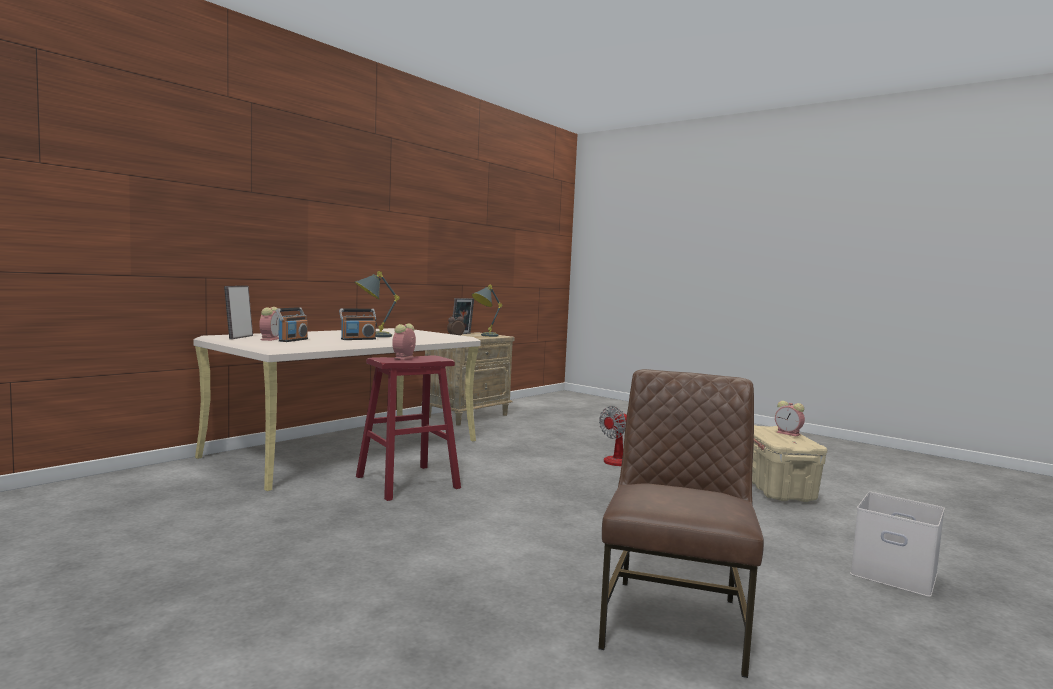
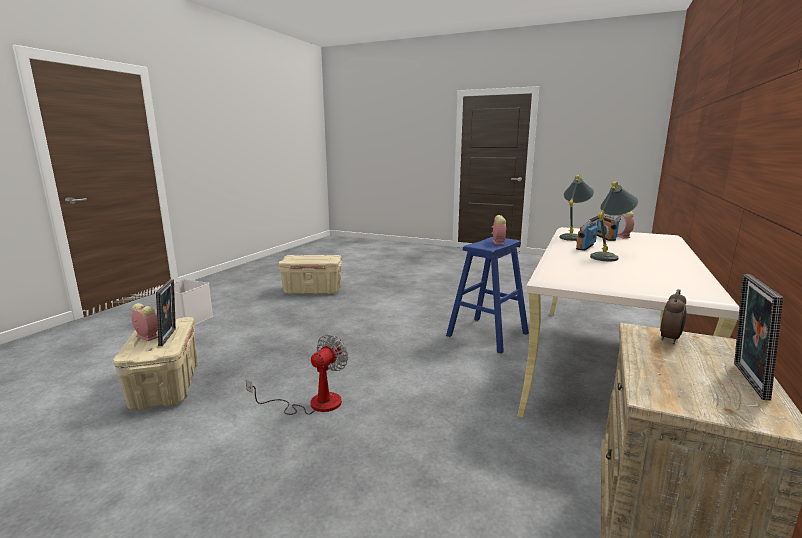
camera: 165 degrees right, 10 degrees up
(239, 337) = (647, 235): picture frame -> picture frame (170, 337)
(407, 482) = (487, 334): red stool -> blue stool
(484, 336) = (675, 377): grey table lamp -> grey table lamp (572, 237)
(675, 622) = (312, 291): brown chair -> beige storage box

